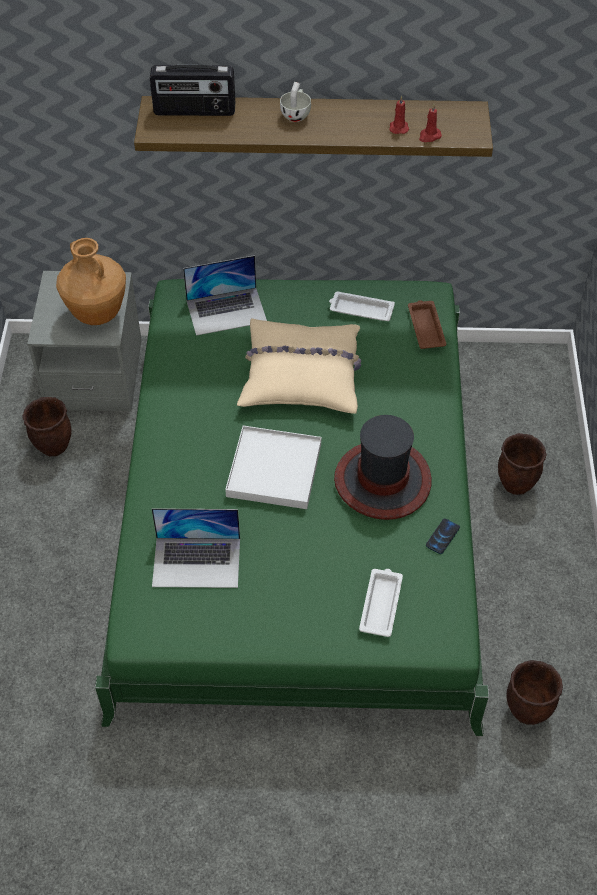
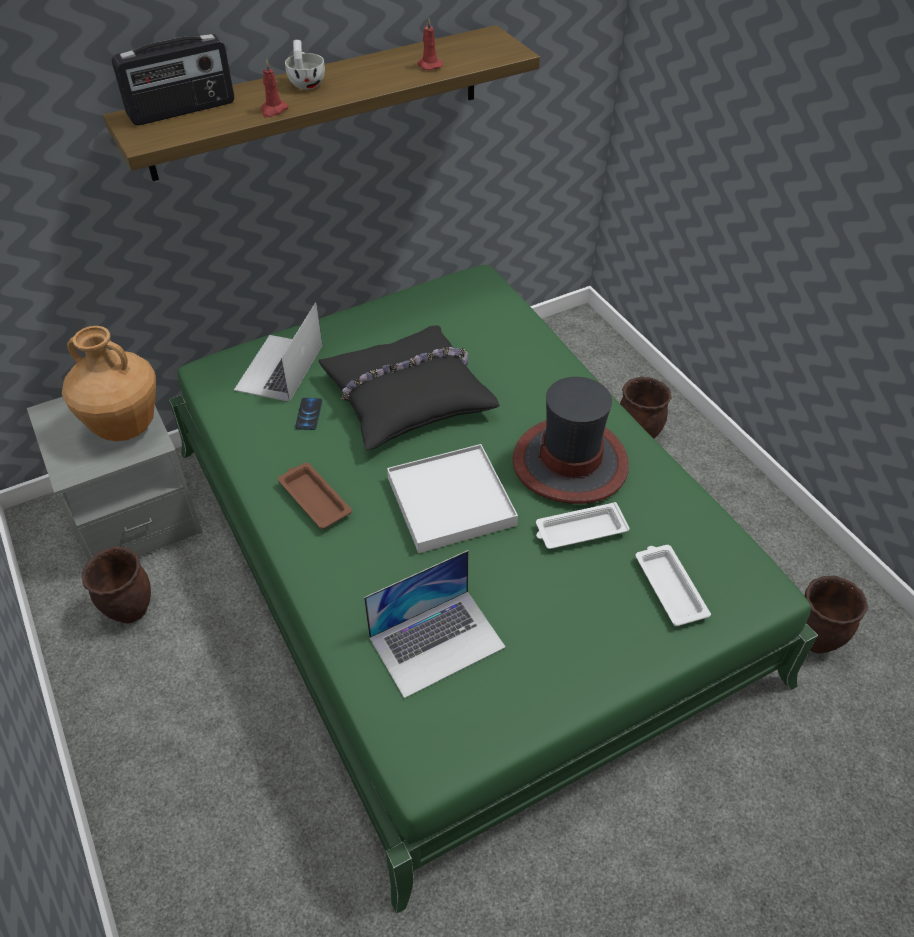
camera: 30 degrees left, 5 degrees down
(226, 311) = (279, 367): laptop -> laptop turned 150 degrees clockwise
(301, 374) = (407, 396): beige pillow -> black pillow
(360, 310) = (422, 314): white tray -> white tray (579, 531)
(426, 327) = (498, 306): brown tray -> brown tray (314, 498)
(429, 136) = (468, 63): red candle -> red candle (273, 110)
(442, 536) = (671, 490): phone -> phone (309, 414)

